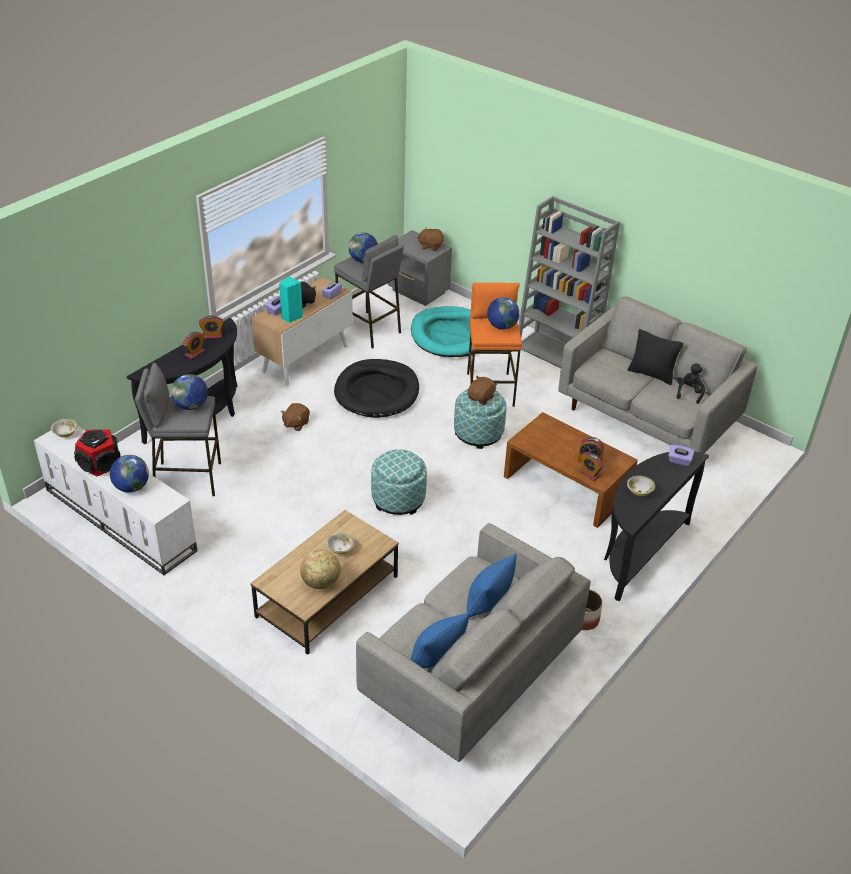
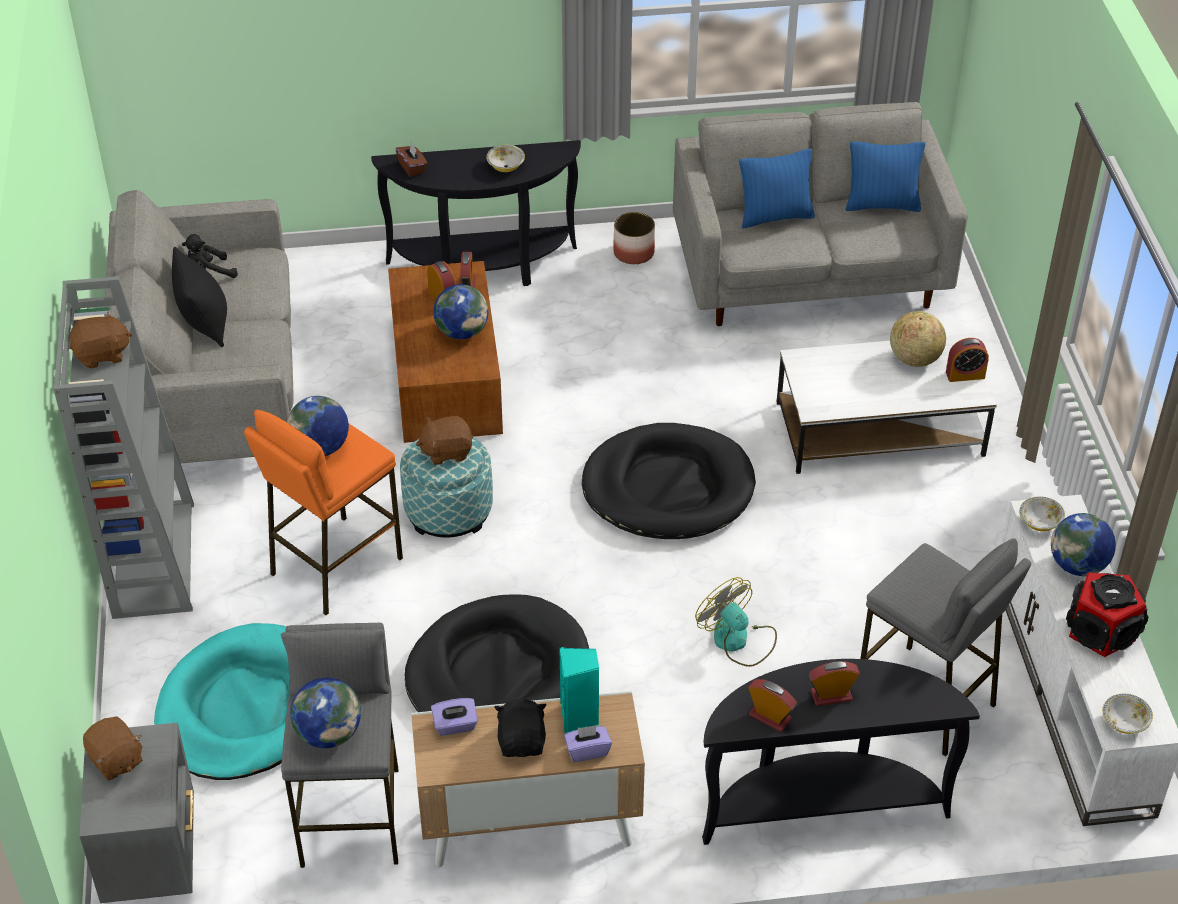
camera: 135 degrees left, 5 degrees up
(191, 406) = (920, 588): globe -> globe (462, 332)
(283, 590) = (965, 375): none -> alarm clock
(294, 455) = (737, 640): none -> fan
(296, 424) = (680, 695): brown plush toy -> brown plush toy (102, 355)
(327, 597) = (881, 428): brown coffee table -> white coffee table
(340, 549) = (855, 380): bowl -> bowl (1039, 523)
(398, 499) = (668, 488): ottoman -> black dog bed
(679, 461) = (412, 168): purple tissue box -> brown tissue box

